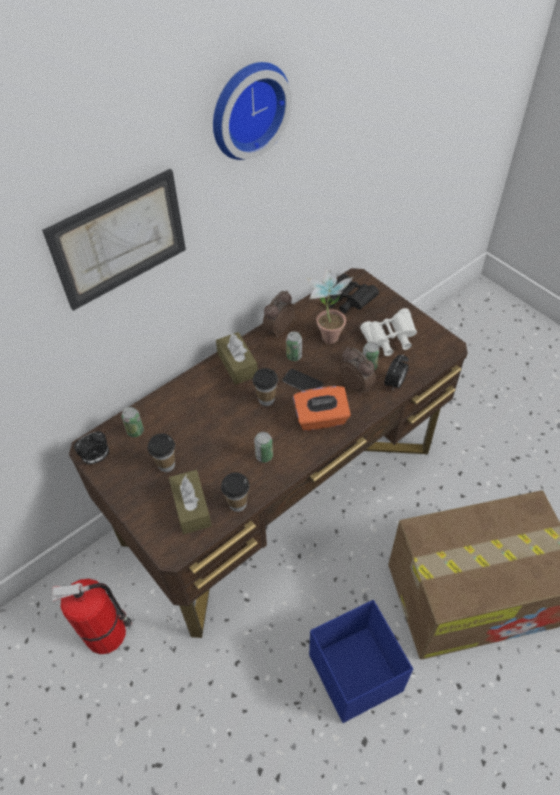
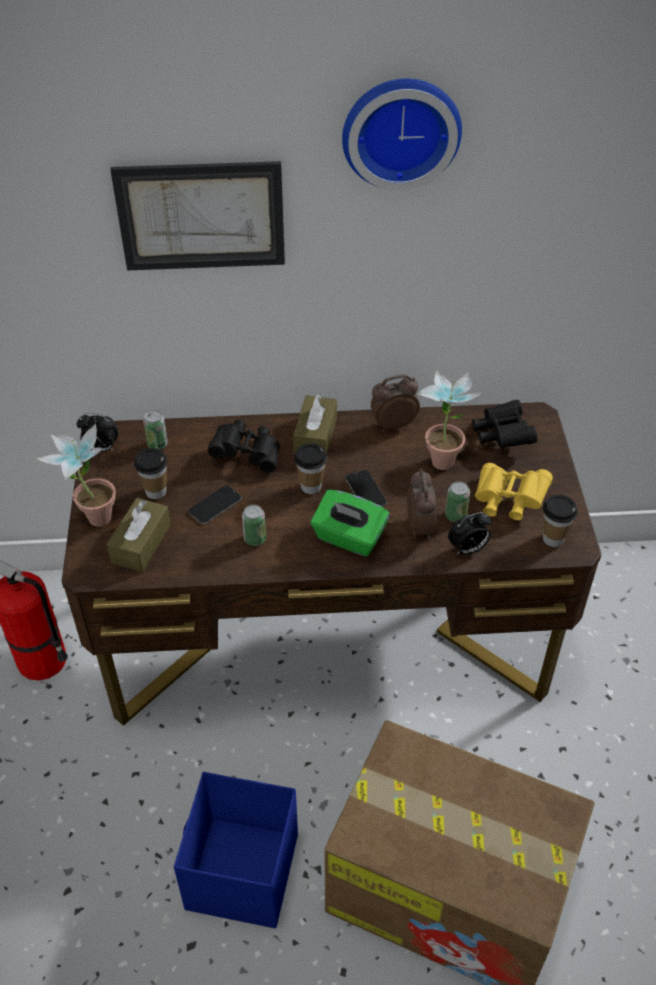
camera: 35 degrees right, 5 degrees down
(137, 509) = (92, 515): none -> potted plant
(205, 402) = (247, 454): none -> black binoculars
(216, 449) = (215, 505): none -> phone
(237, 504) = (186, 567): cup -> cup (553, 538)
(294, 356) = (383, 459): can -> none
(321, 419) = (349, 538): orange tissue box -> green tissue box
(389, 340) = (508, 501): white binoculars -> yellow binoculars

